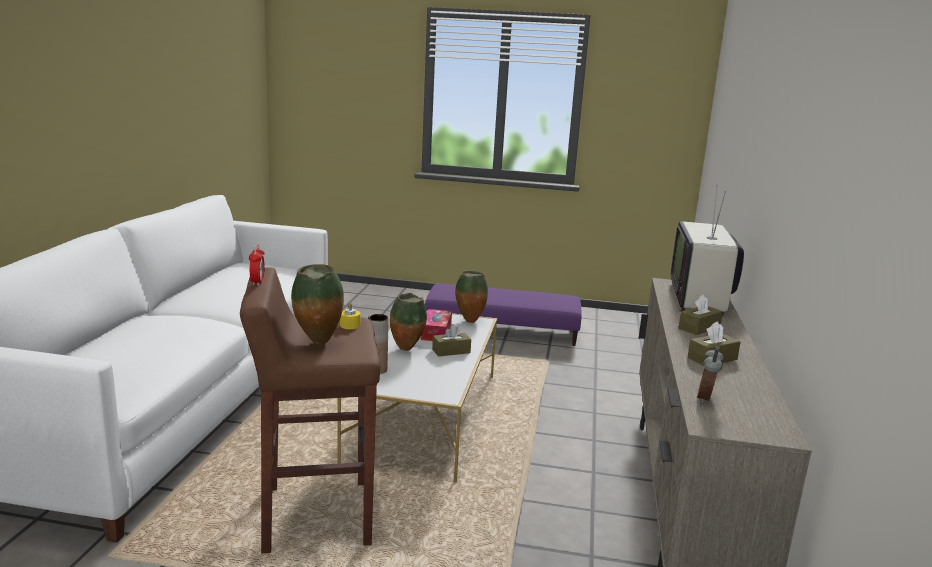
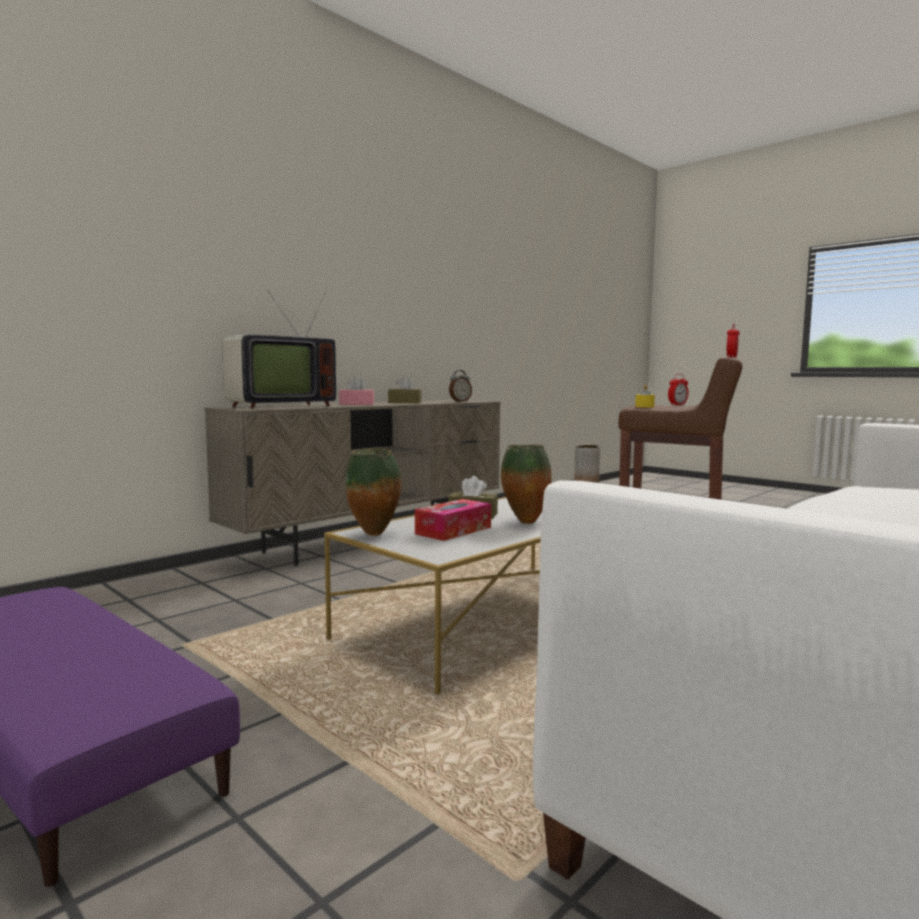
camera: 145 degrees left, 10 degrees down
(318, 343) = (677, 405): vase -> alarm clock
(699, 328) = (356, 404): brown tissue box -> pink tissue box

